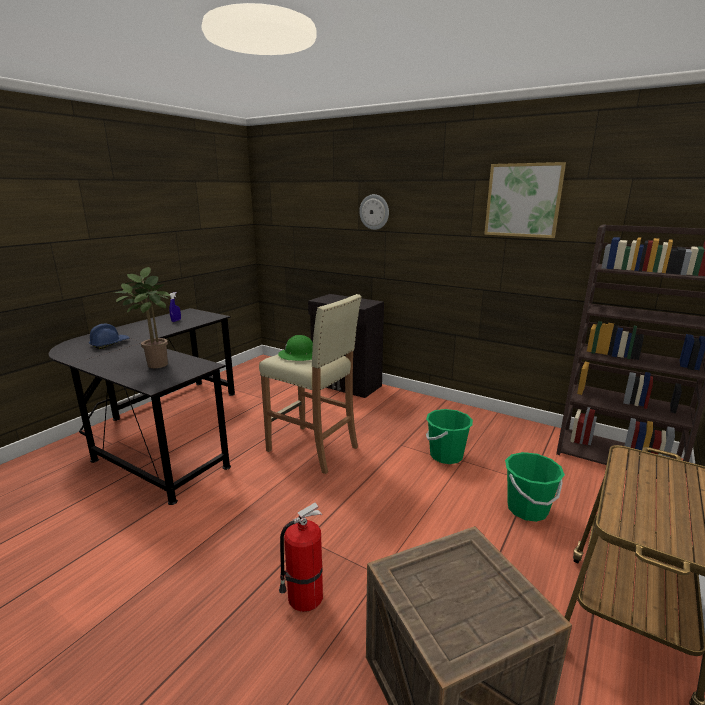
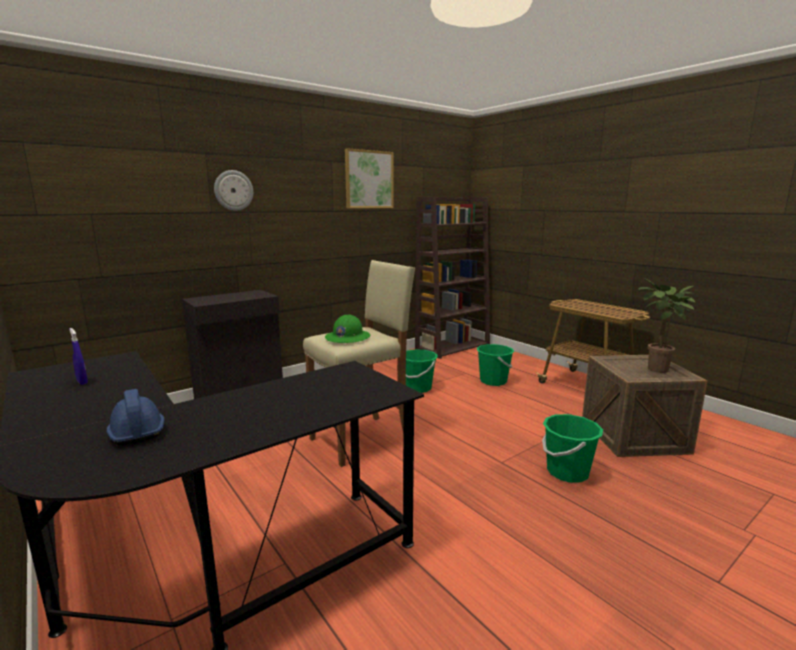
camera: 70 degrees left, 5 degrees down
(154, 364) = (308, 393): potted plant -> potted plant (657, 370)
(303, 597) = (567, 472): fire extinguisher -> green bucket

